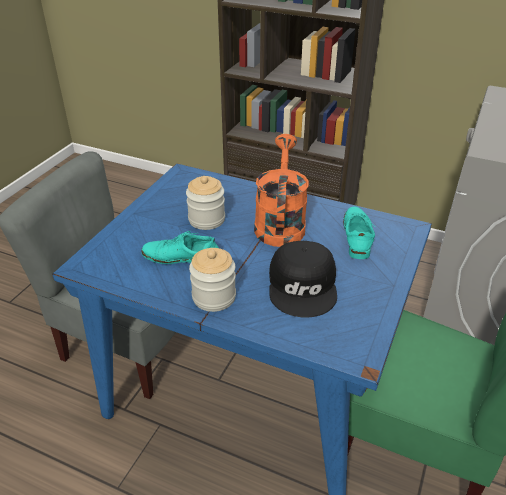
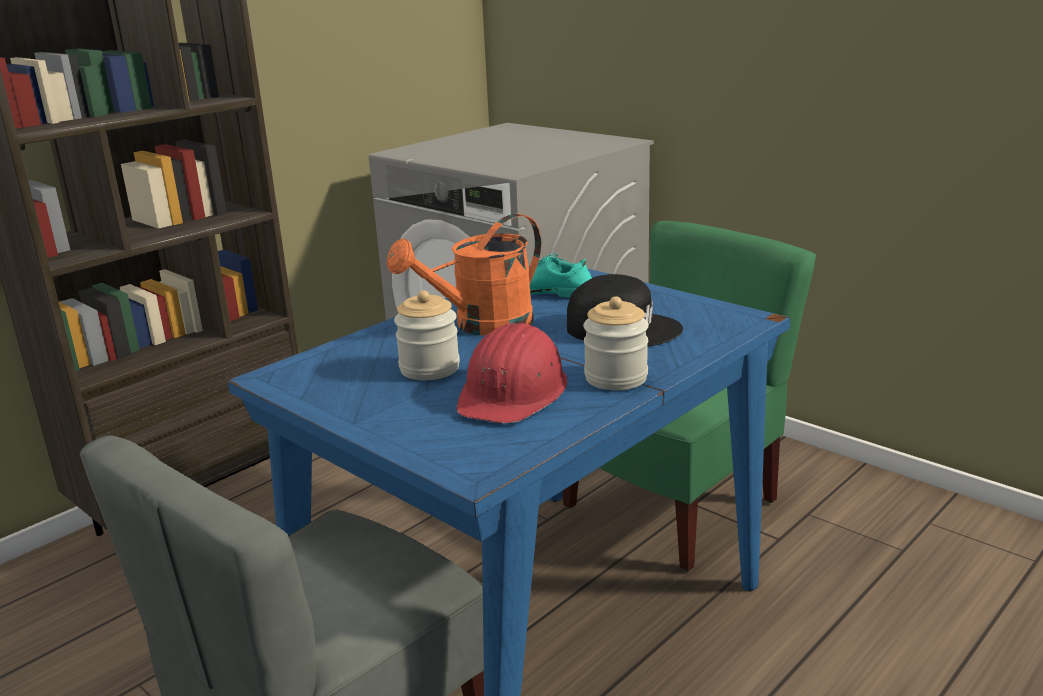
camera: 70 degrees left, 15 degrees down
(182, 258) = (513, 392): turquoise shoe -> red hard hat
(280, 223) = (482, 325): orange watering can -> orange watering can turned 60 degrees counterclockwise

